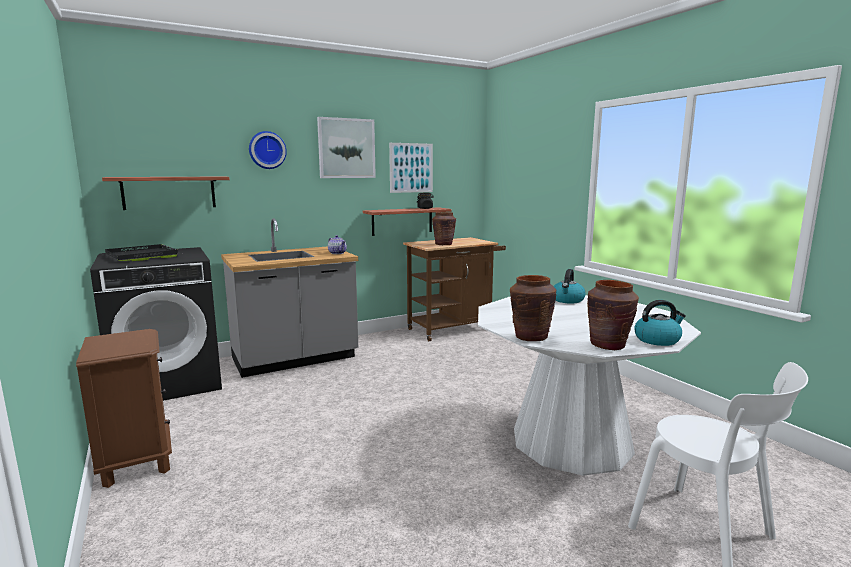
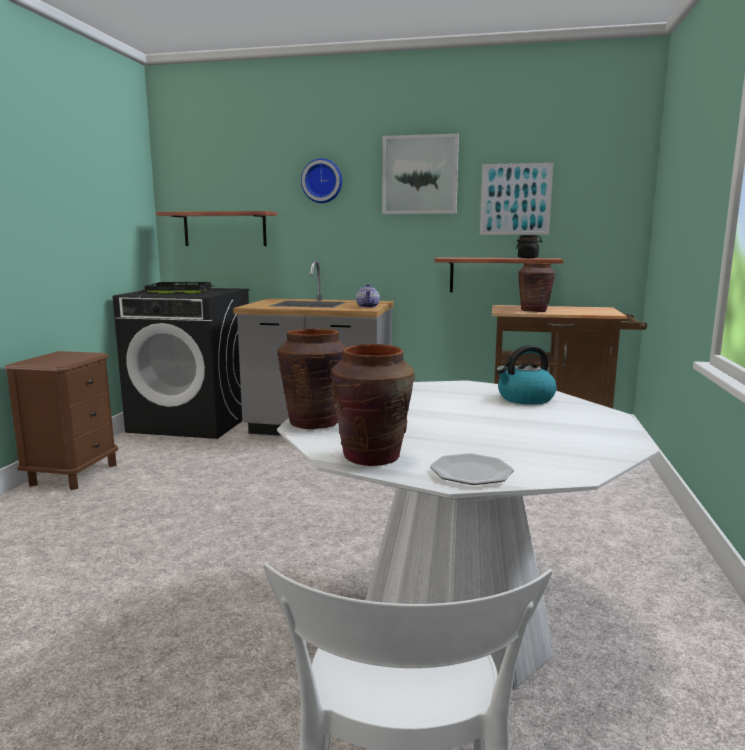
camera: 40 degrees right, 0 degrees up
(657, 340) = (471, 472): kettle -> plate

